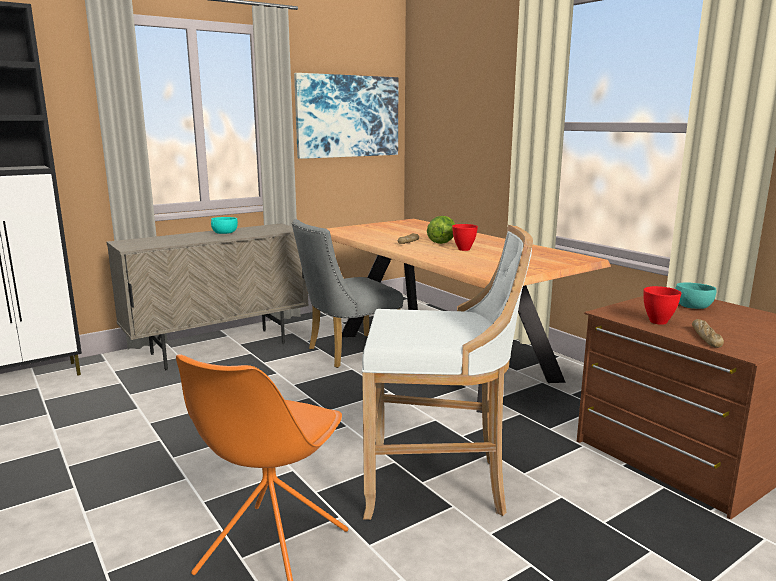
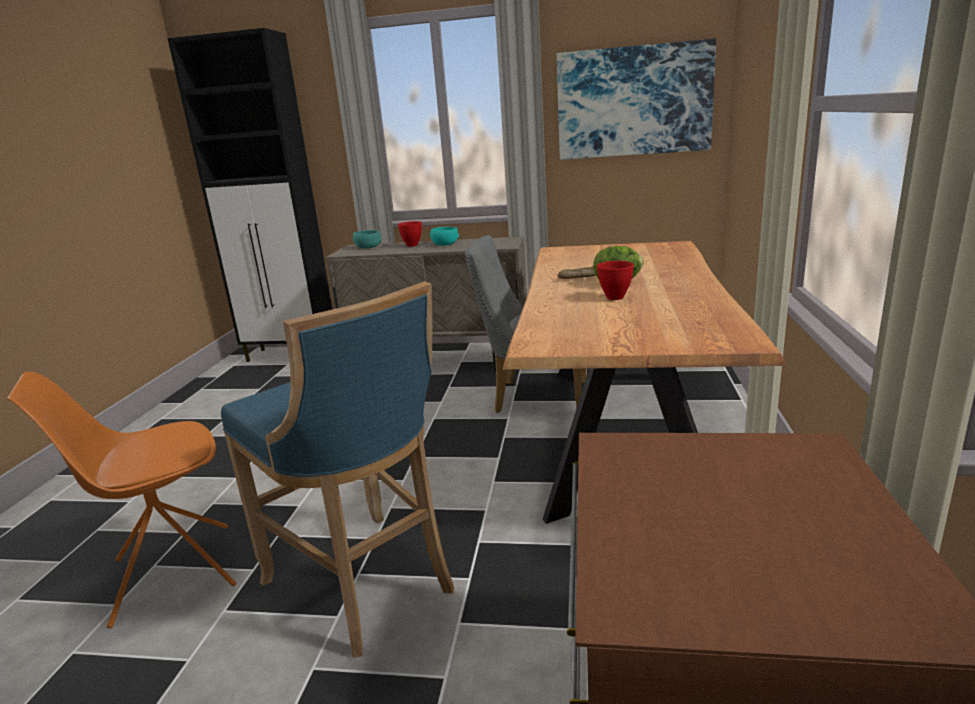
camera: 45 degrees right, 5 degrees up
(439, 485) = (365, 585): white stool -> blue stool
(657, 321) = (636, 487): red bowl -> red bowl (412, 245)
(693, 306) = (786, 482): turquoise bowl -> turquoise bowl (368, 247)
(706, 338) = (630, 550): bread -> none

